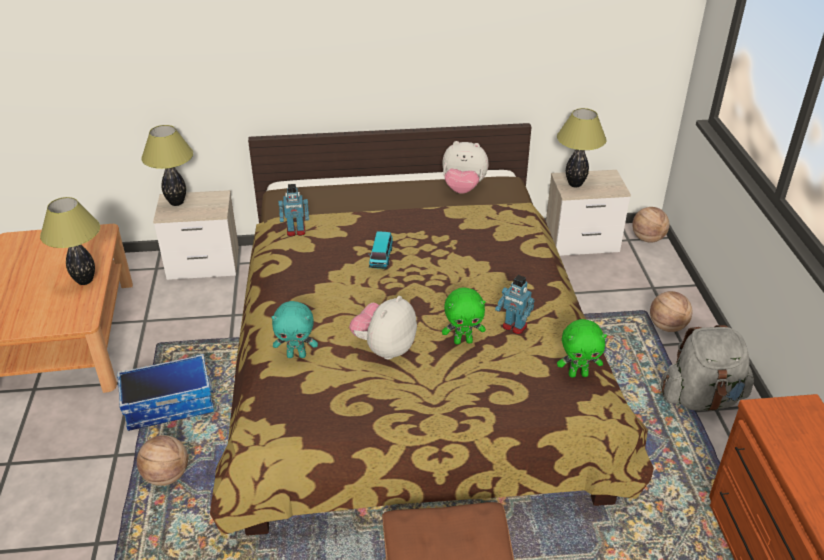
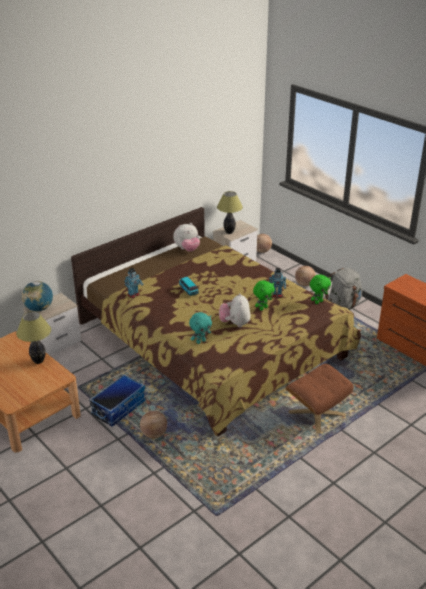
camera: 35 degrees left, 5 degrees down
(176, 202) = (39, 308): table lamp -> globe

